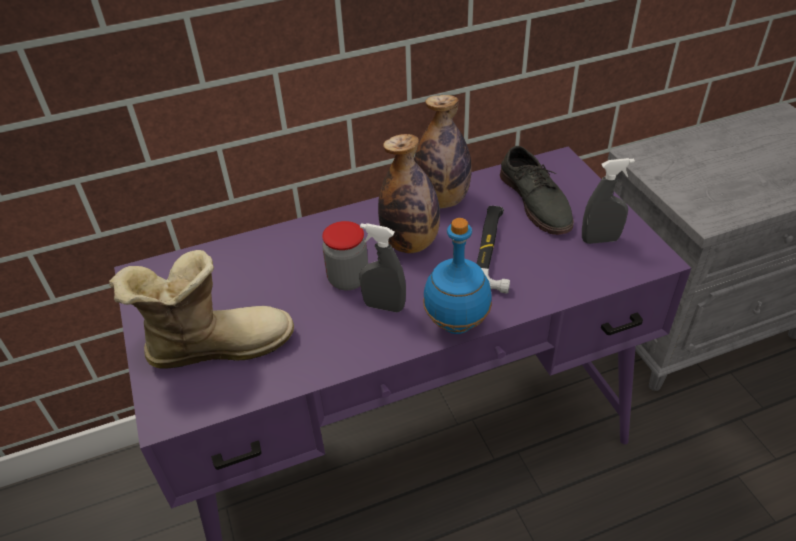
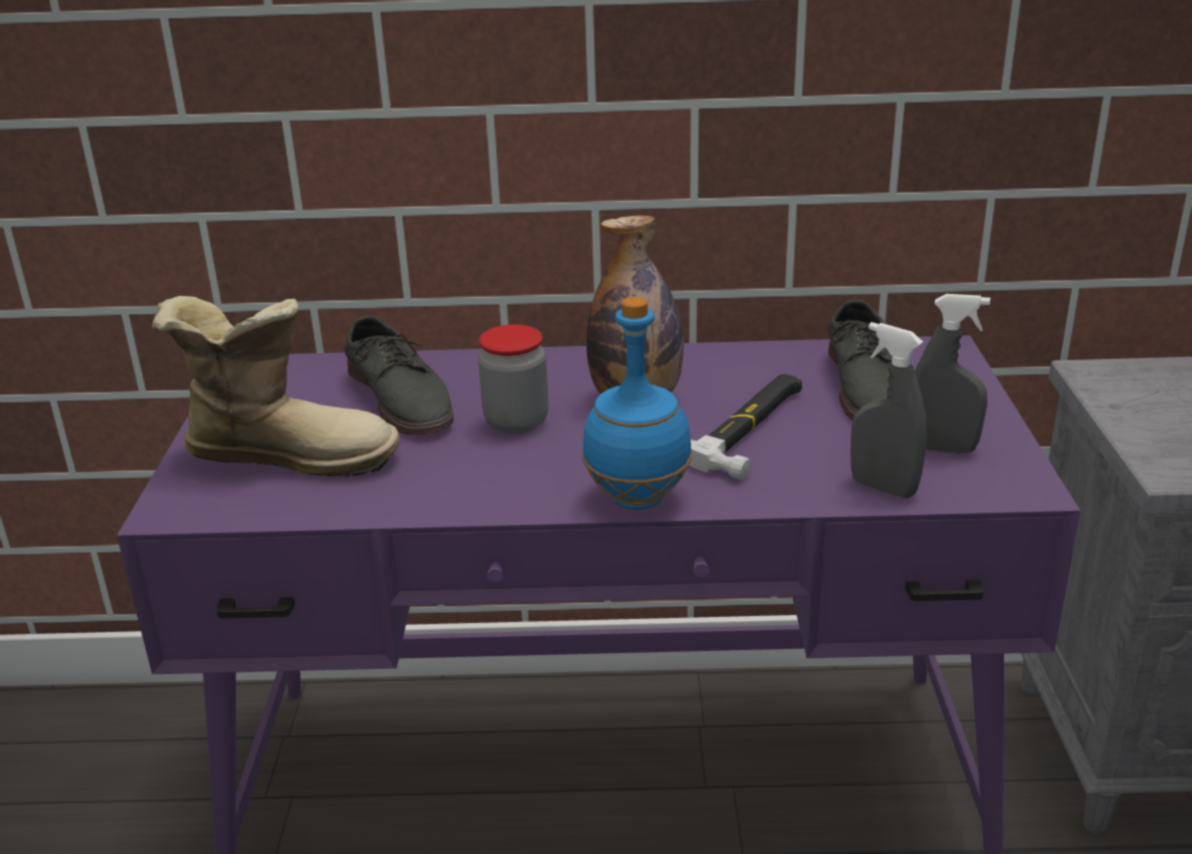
camera: 20 degrees right, 15 degrees down
(262, 276) = (401, 398): none -> grey shoe
(384, 306) = (545, 460): grey spray bottle -> grey spray bottle (883, 488)
(442, 200) = (719, 363): bottle -> none

